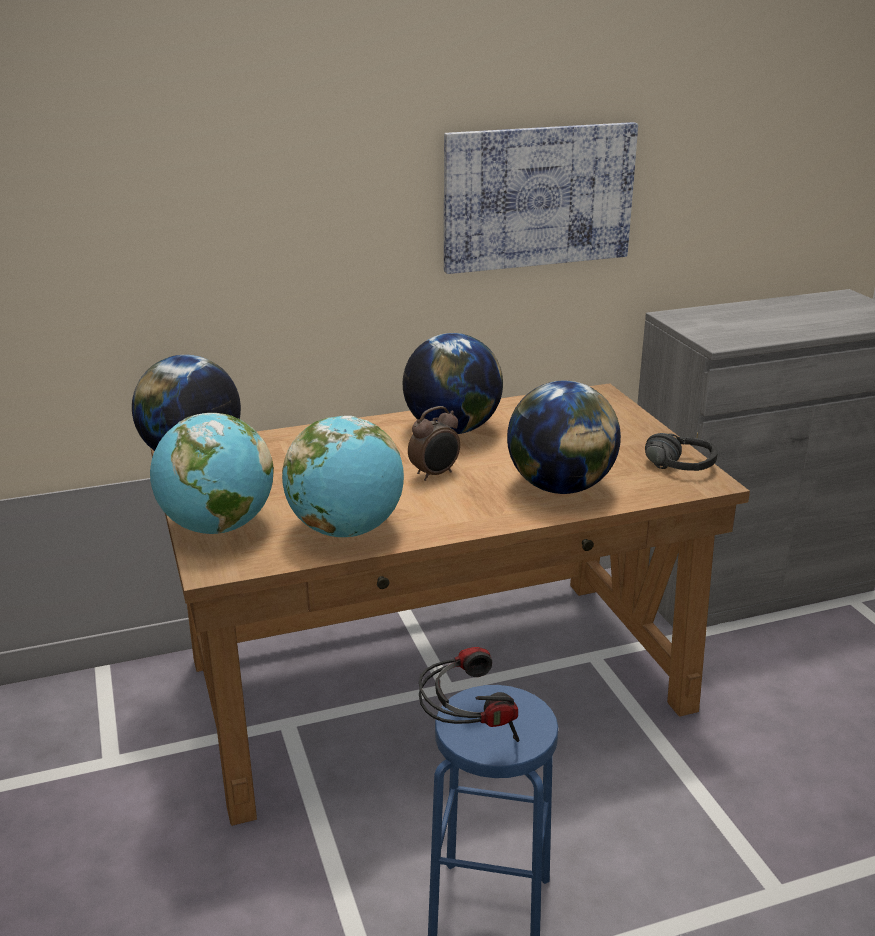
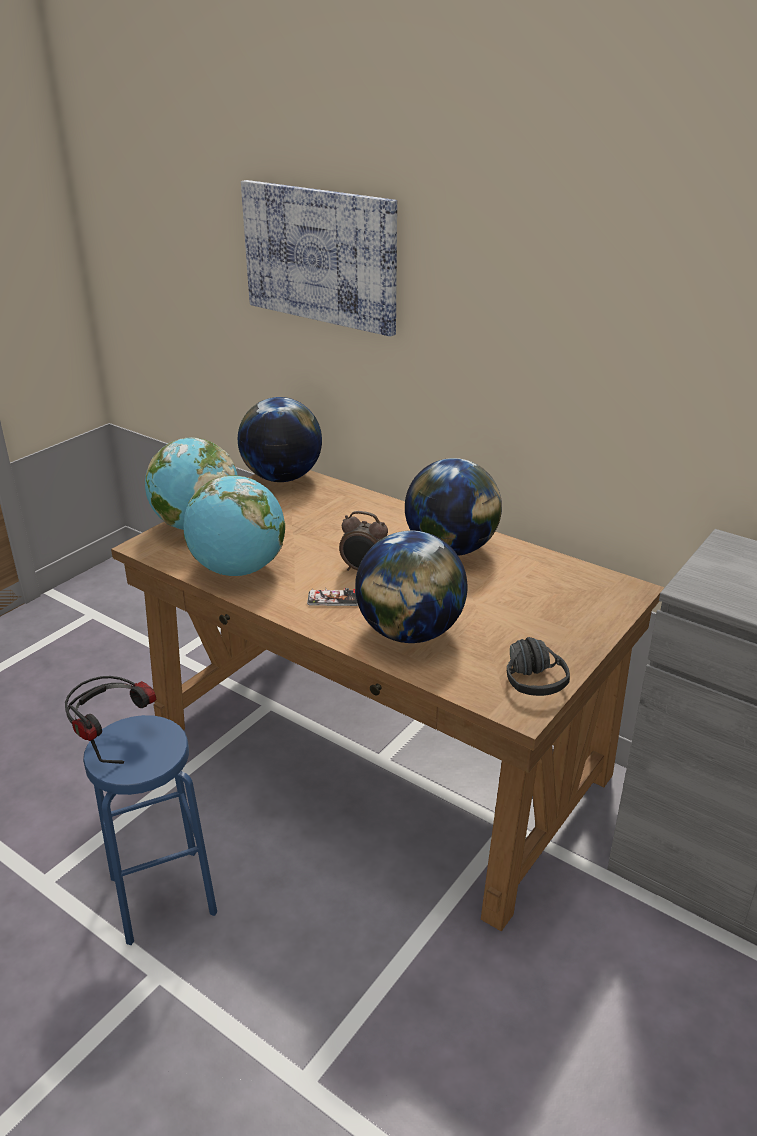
camera: 55 degrees right, 5 degrees up
(465, 502) = (334, 599): none -> phone
(538, 196) = (609, 359): picture -> picture (320, 255)

